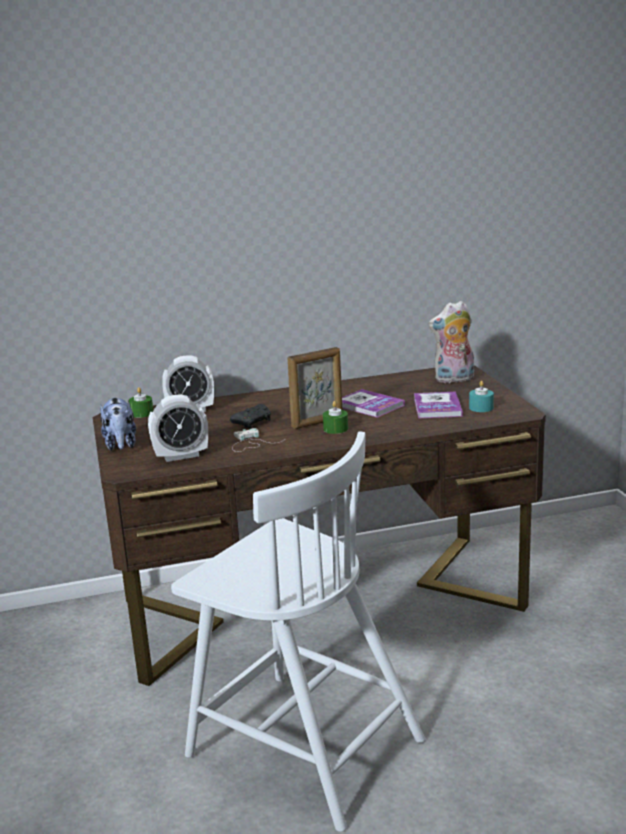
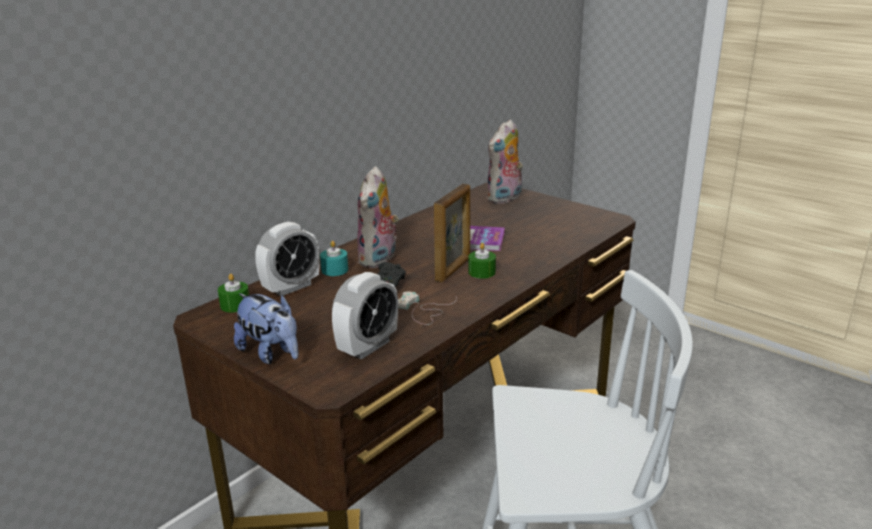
camera: 35 degrees left, 5 degrees up
(276, 405) = (379, 259): none -> plush toy
(437, 407) = (536, 228): book -> none
(481, 408) = (573, 221): turquoise candle -> turquoise candle (335, 270)

